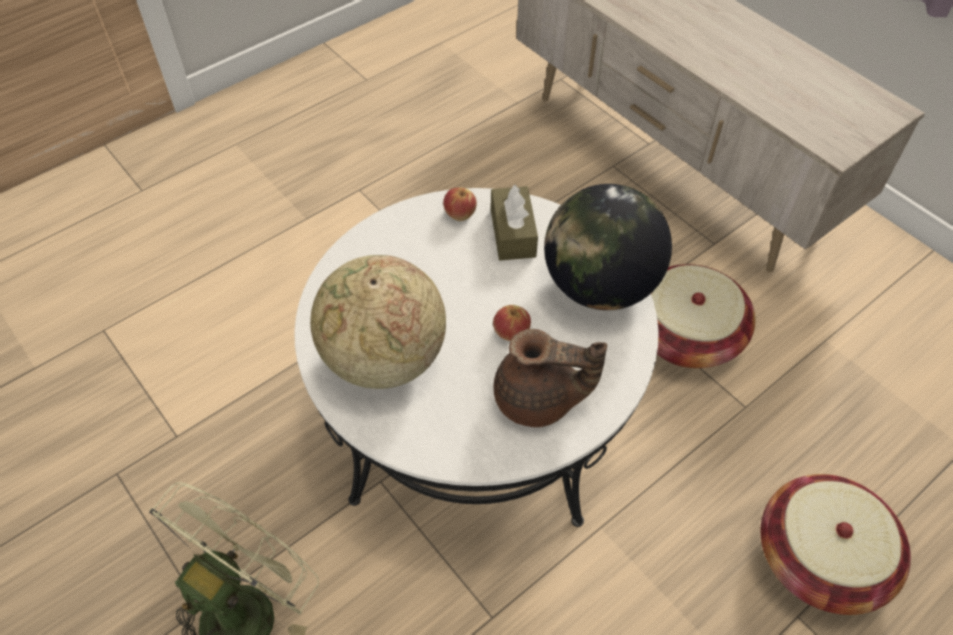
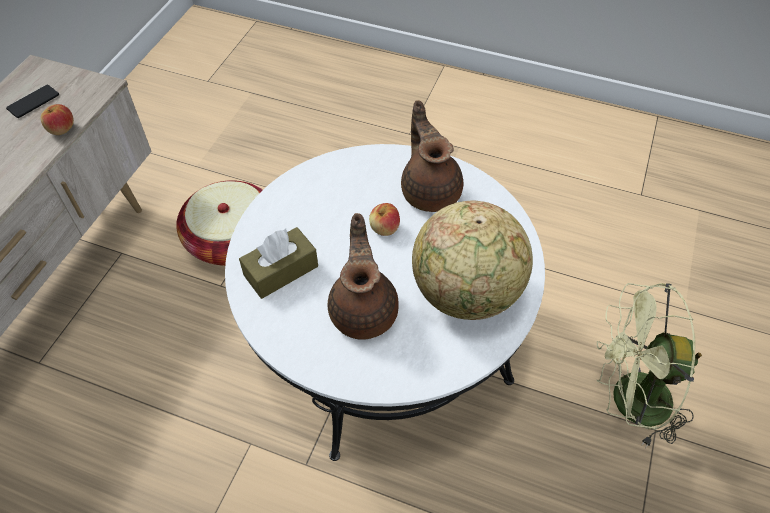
camera: 120 degrees left, 0 degrees up
(426, 273) = (364, 310): none -> brown teapot
(460, 213) = (279, 320): apple -> apple (61, 129)
(600, 286) = (305, 195): globe -> none
(819, 558) = (367, 133): basket -> none
(832, 101) = (33, 102): none -> phone

